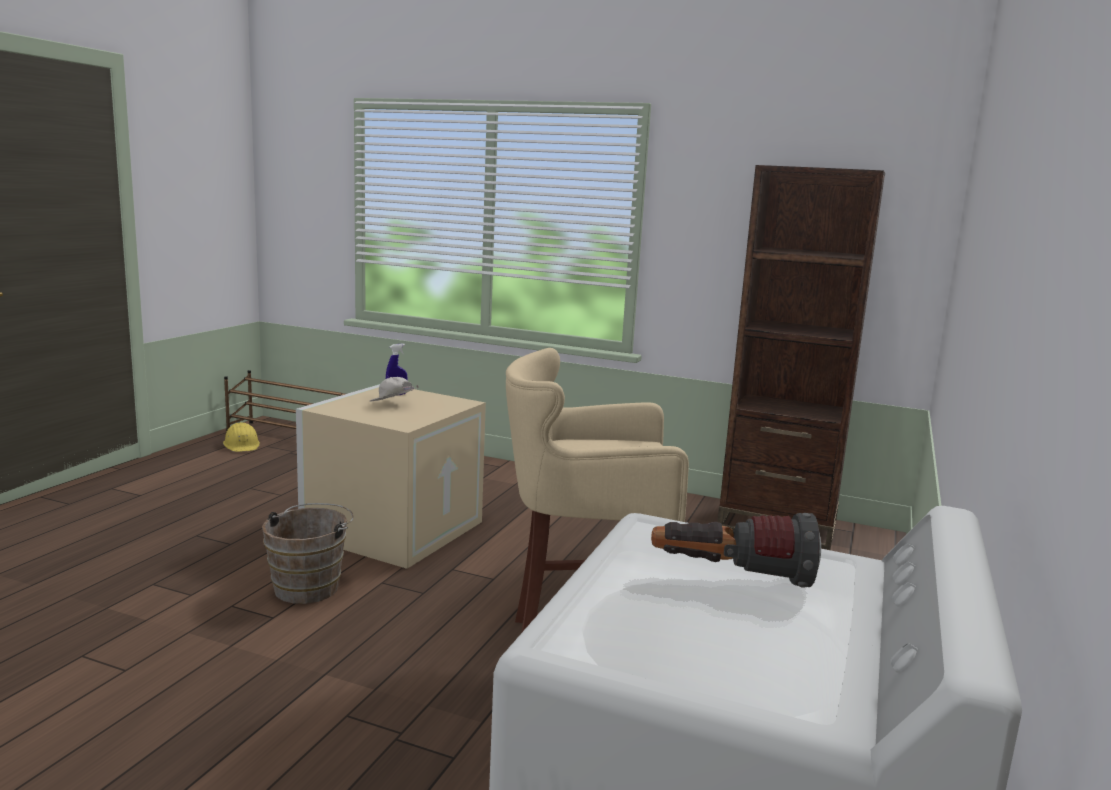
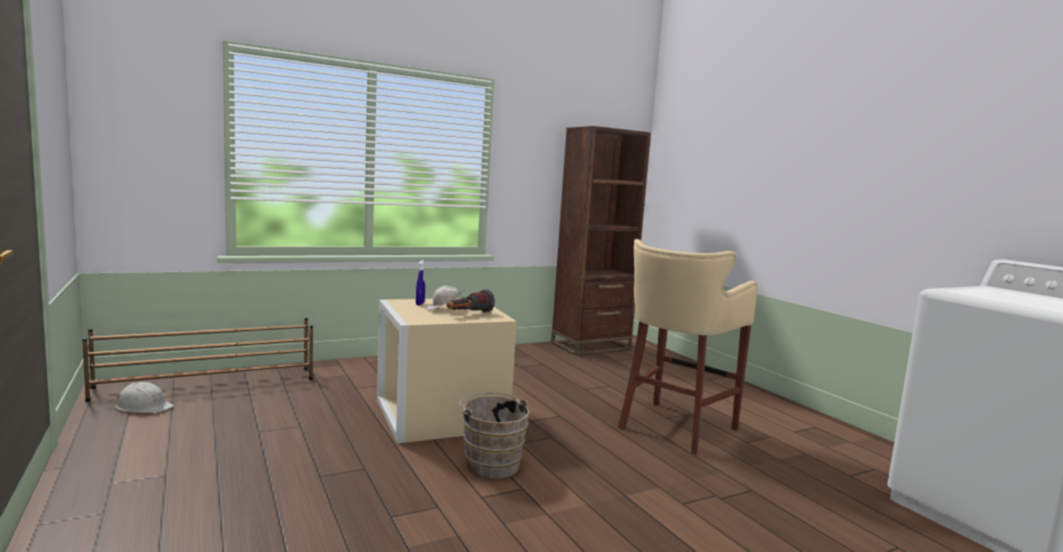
camera: 50 degrees left, 5 degrees down
(242, 445) = (144, 406): yellow hard hat -> white hard hat
(730, 578) = (1011, 296): flashlight -> flashlight (468, 314)

